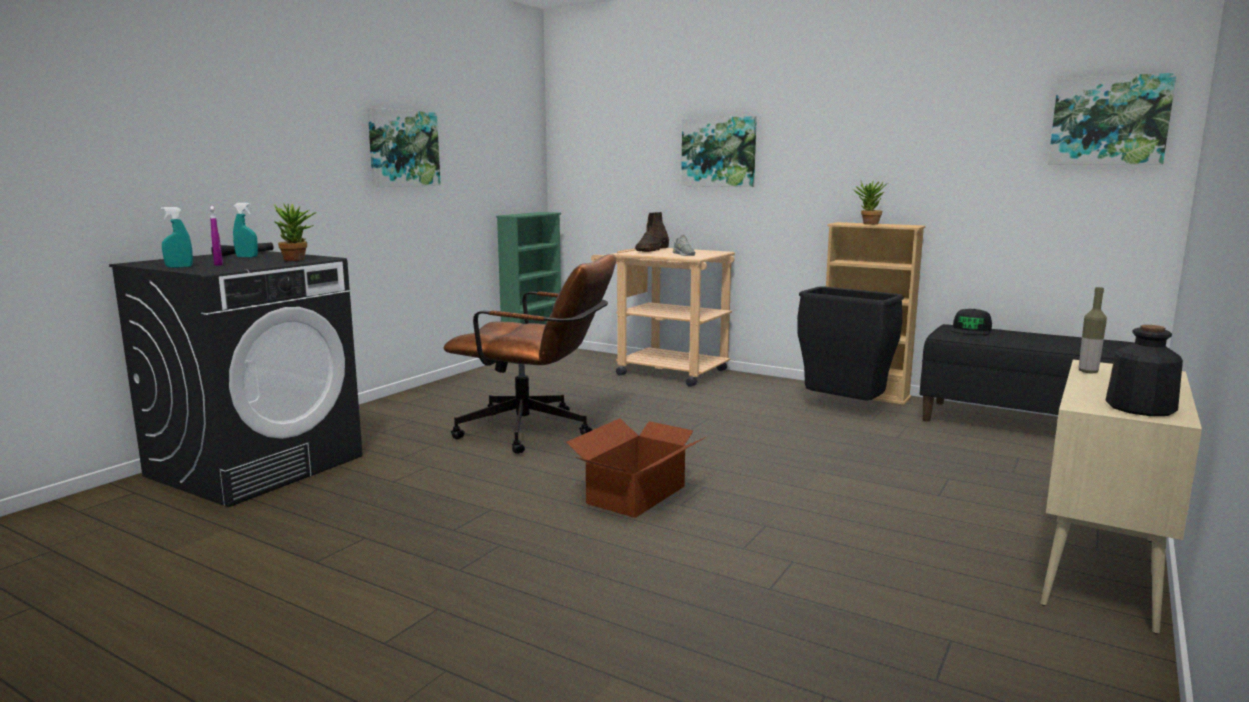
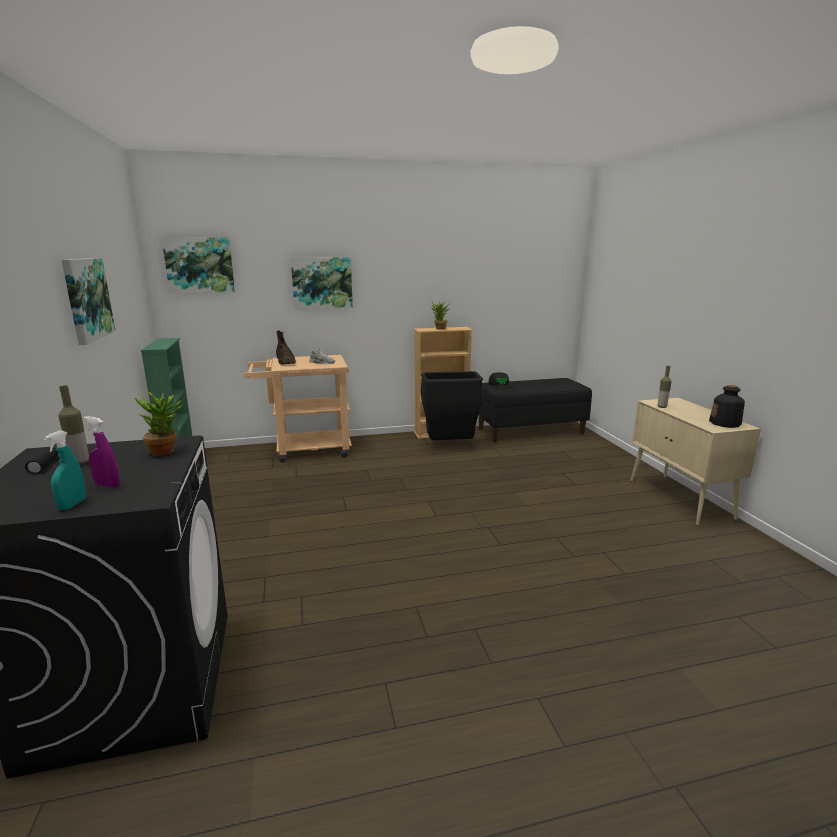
camera: 45 degrees left, 5 degrees up
(247, 257) = (80, 463): turquoise spray bottle -> bottle
(536, 432) = (320, 531): brown office chair -> none
(638, 495) = (469, 549): cardboard box -> none
(1109, 121) = (550, 264): picture -> picture (199, 265)

